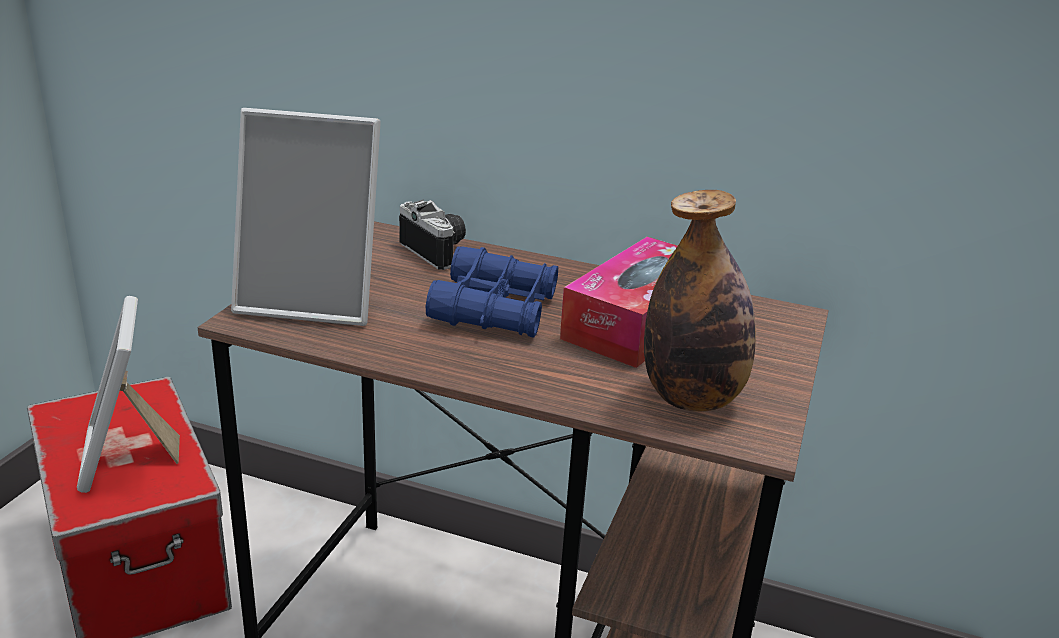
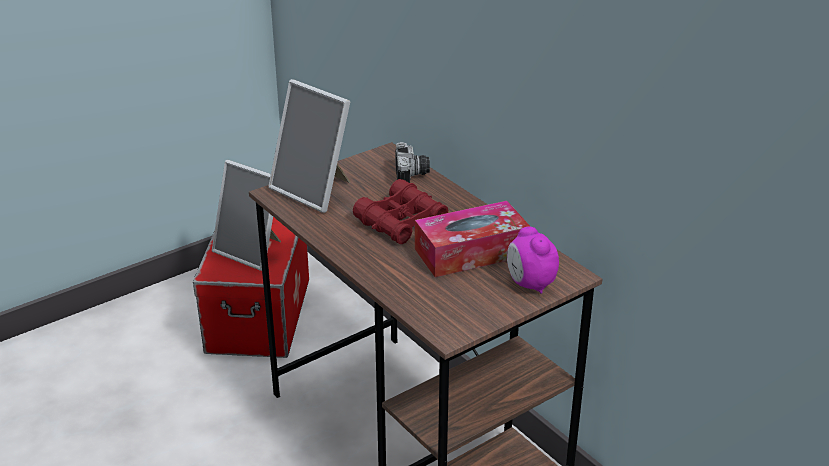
camera: 35 degrees right, 5 degrees up
(127, 456) = (252, 251): picture frame -> picture frame turned 75 degrees counterclockwise
(495, 309) = (401, 221): blue binoculars -> red binoculars
(692, 398) = (442, 302): bottle -> none
(763, 340) = (530, 284): none -> alarm clock

